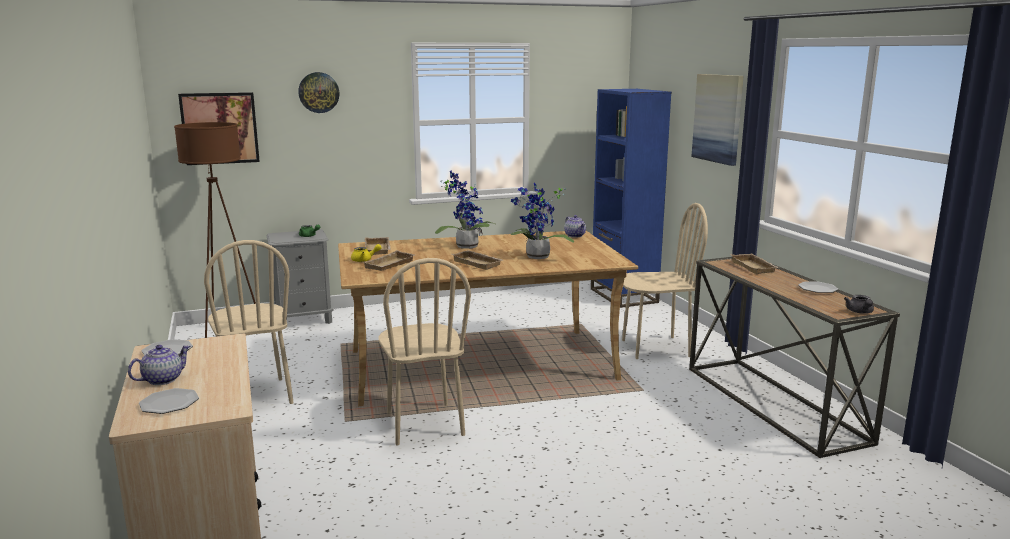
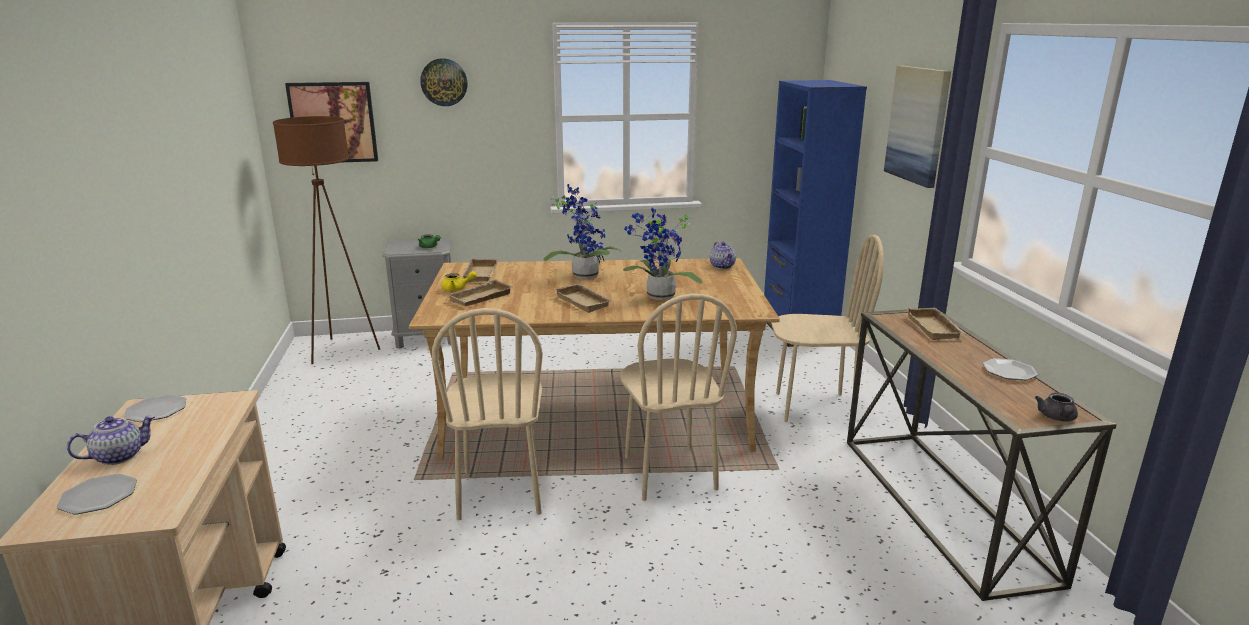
camera: 10 degrees right, 5 degrees up
(256, 396) = (334, 435): beige chair -> beige chair (669, 473)

